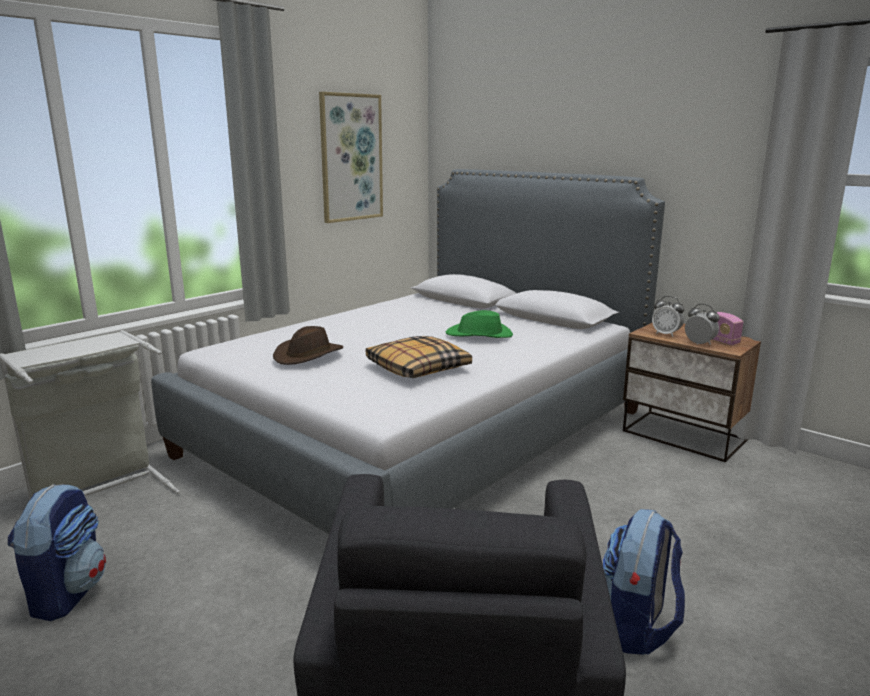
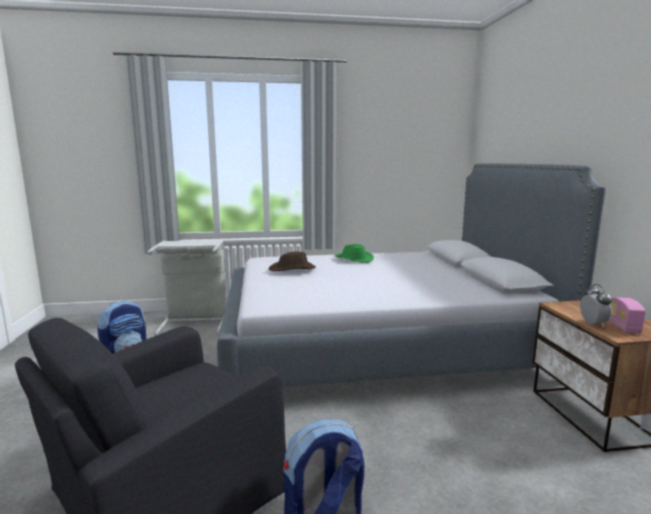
camera: 40 degrees right, 5 degrees down
(351, 158) = (398, 154): picture -> none
(417, 368) = (334, 288): pillow -> none
(479, 335) = (417, 280): green hat -> green hat (353, 259)
(666, 334) = (574, 310): alarm clock -> none

